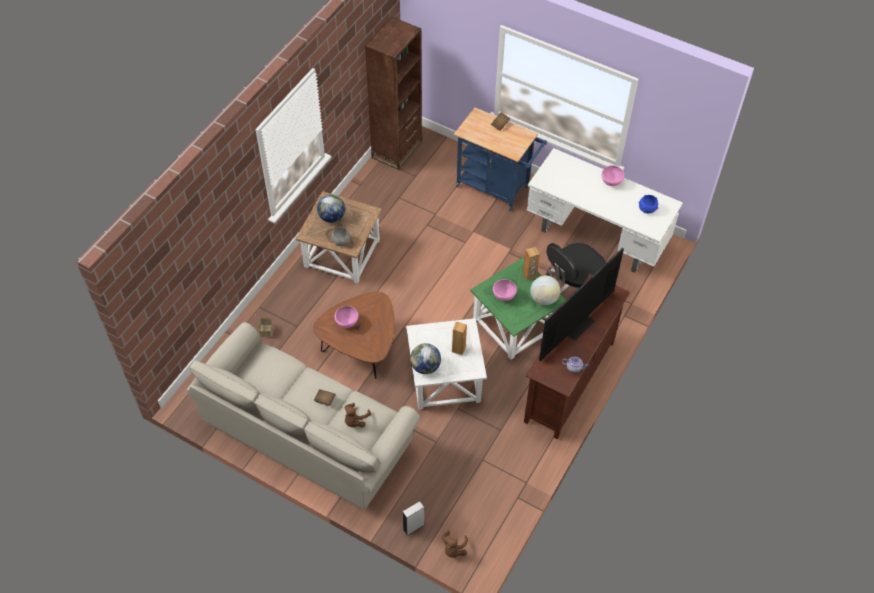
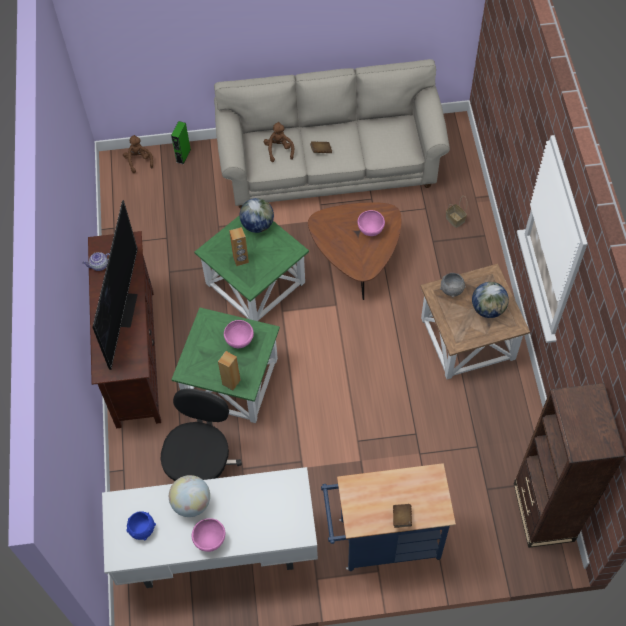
camera: 145 degrees right, 5 degrees up
(413, 527) = (183, 155): grey speaker -> green speaker
(444, 380) = (255, 282): white side table -> green side table
(544, 298) = (197, 365): globe -> globe (191, 503)

